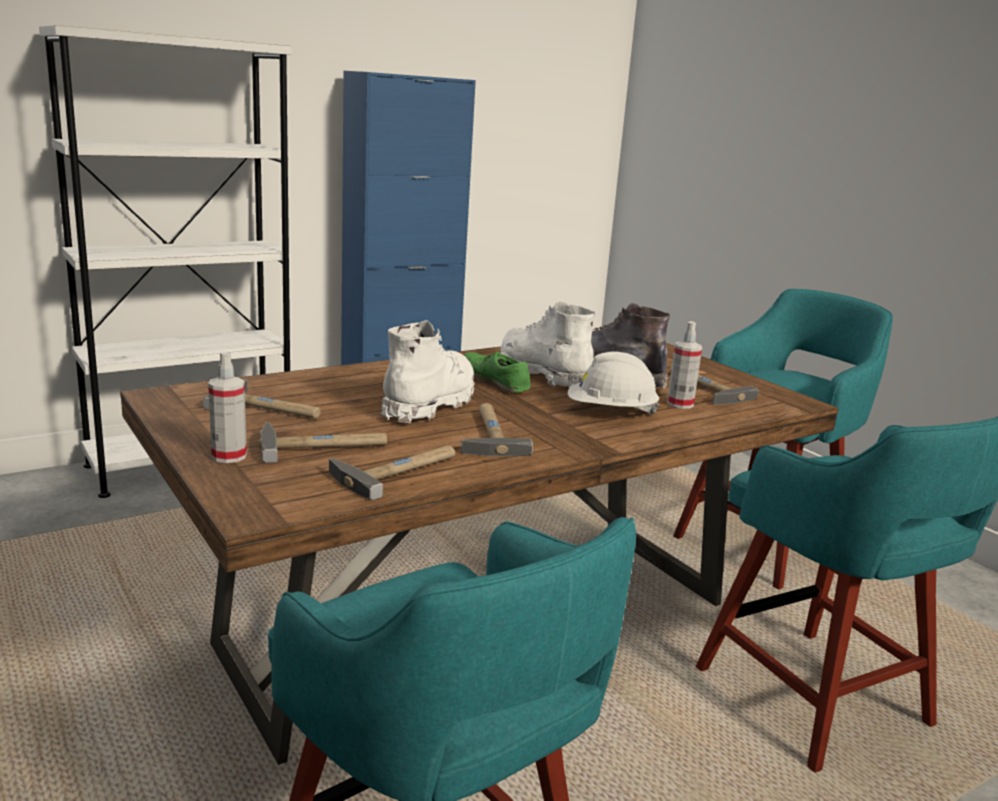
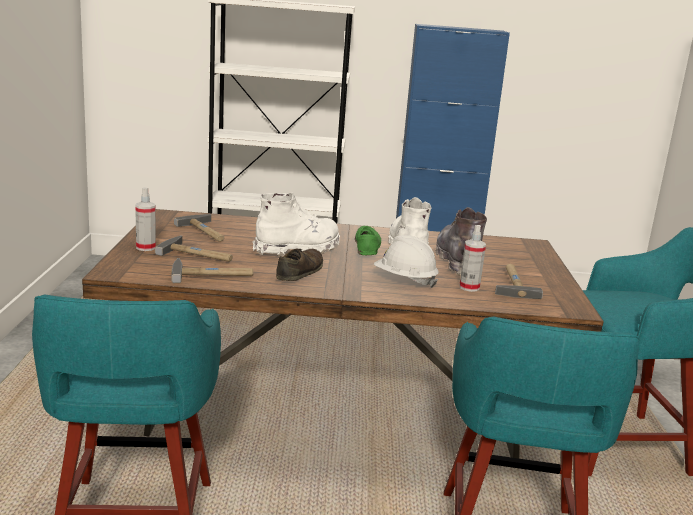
camera: 35 degrees right, 0 degrees up
(489, 433) = (300, 271): hammer -> brown shoe

